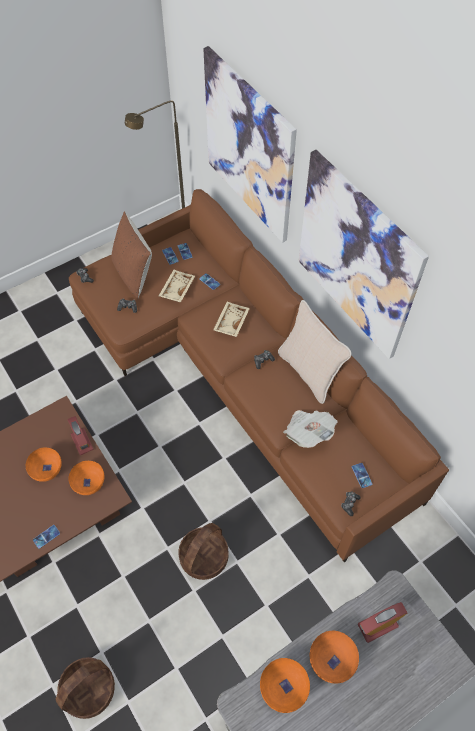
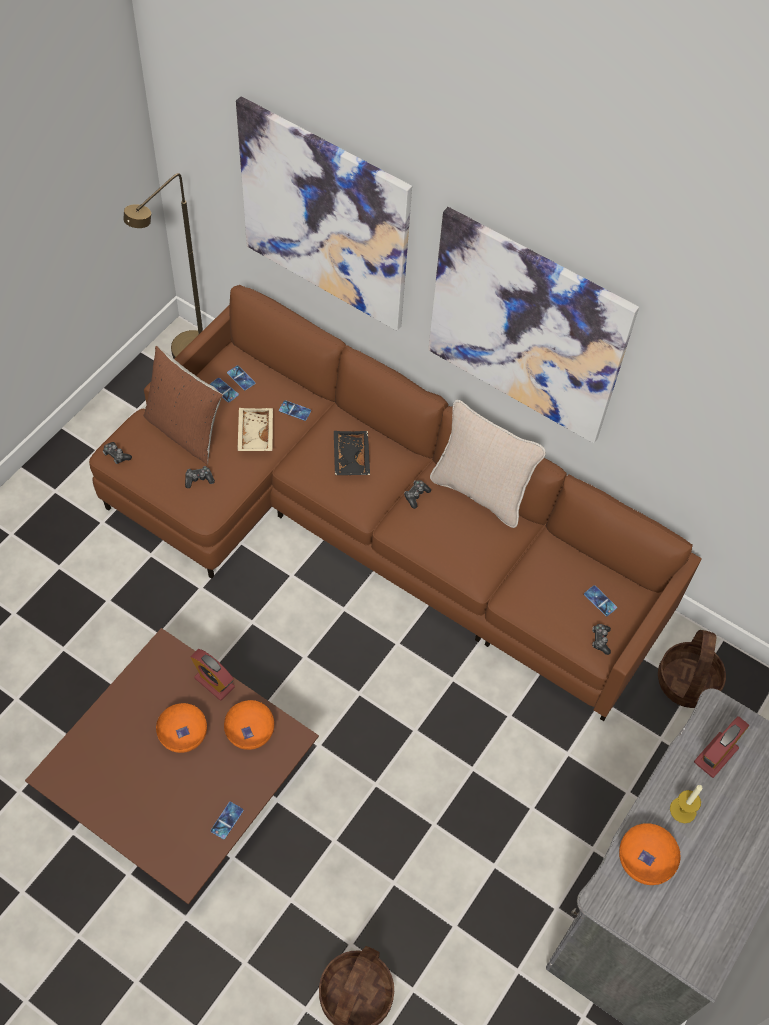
camera: 25 degrees left, 0 degrees up
(204, 556) = (427, 777): basket -> basket (686, 681)
(230, 322) = (350, 457): beige tray -> black tray
(308, 432) = (513, 569): newspaper -> none
(332, 659) = (683, 810): orange bowl -> candle

